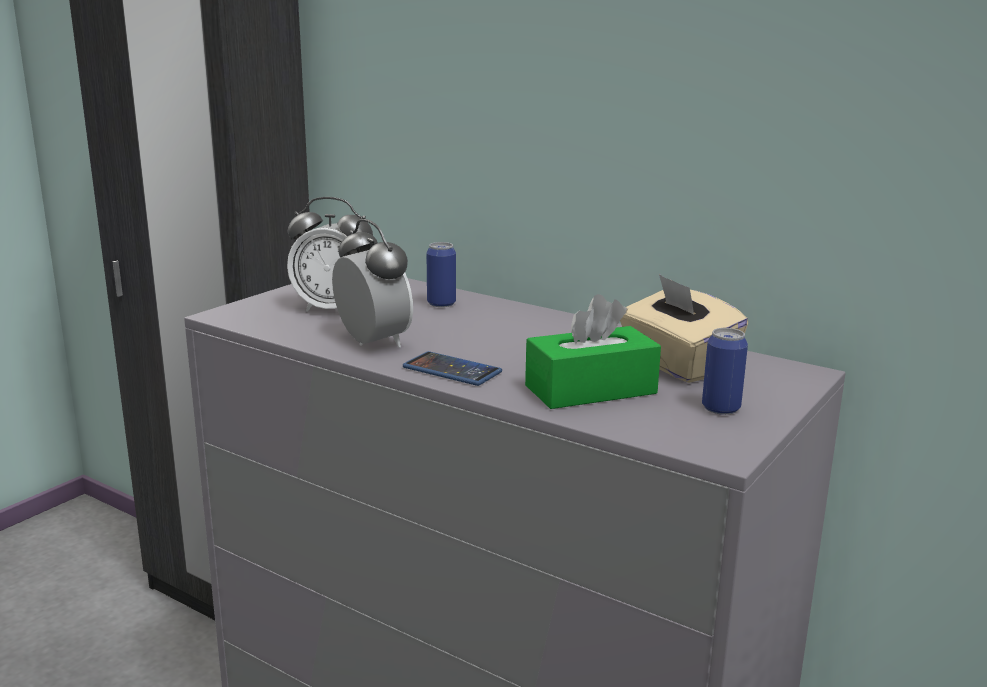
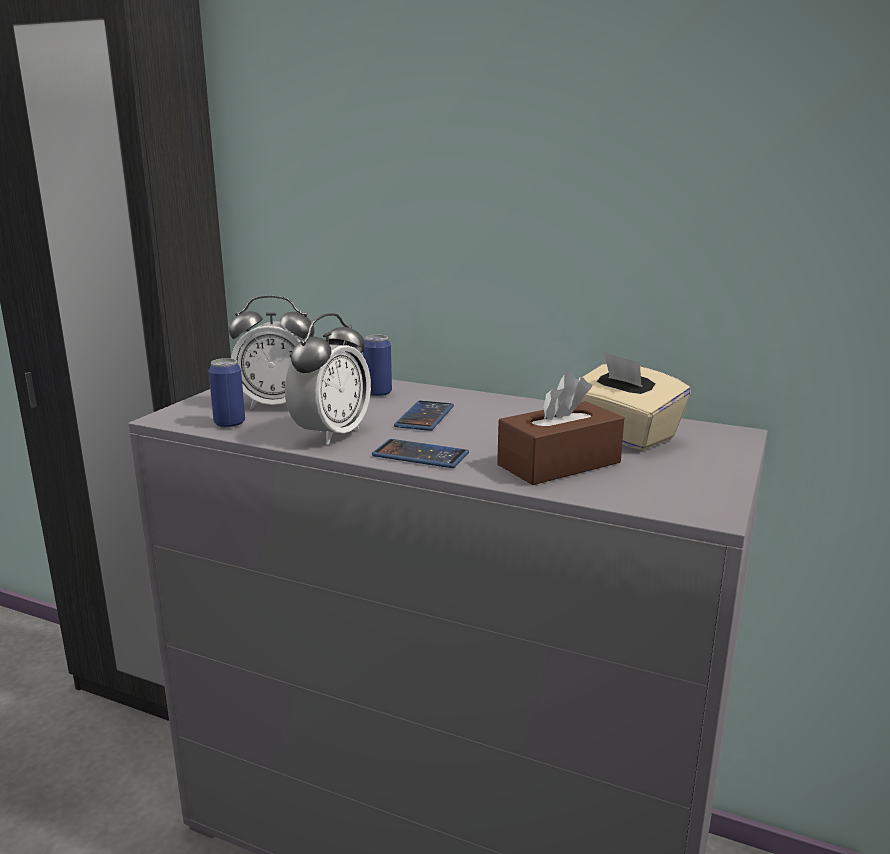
camera: 10 degrees left, 0 degrees up
(373, 343) = (331, 434): alarm clock -> alarm clock turned 75 degrees clockwise
(477, 331) = (425, 417): none -> phone
(590, 390) = (559, 464): green tissue box -> brown tissue box
(721, 408) = (684, 471): can -> can (229, 423)

